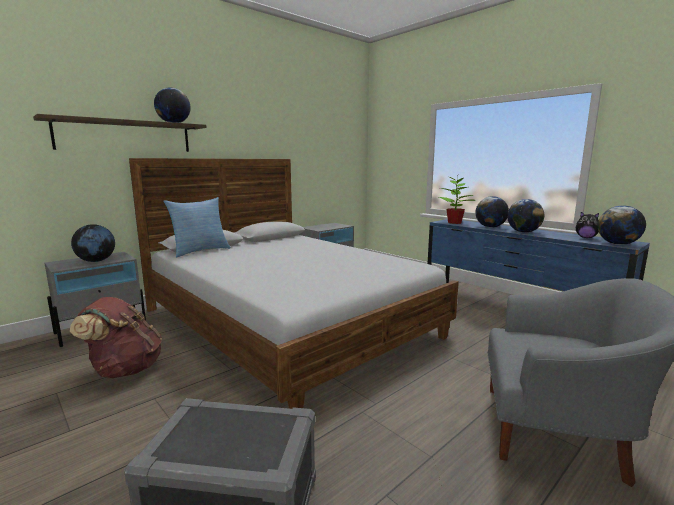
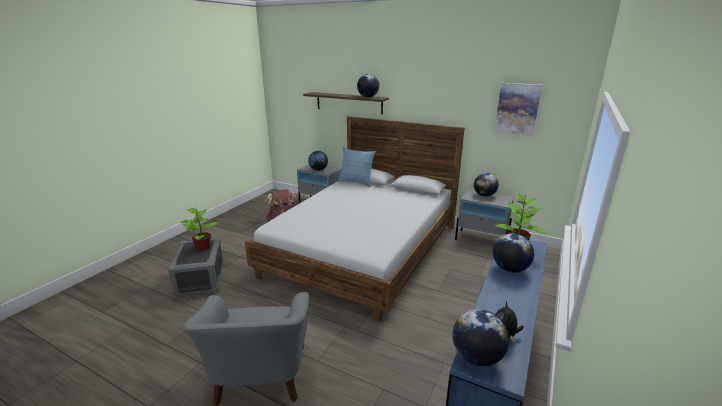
camera: 70 degrees right, 10 degrees up
(218, 422) = (204, 247): none -> potted plant
(325, 137) = (517, 109): none -> picture
(523, 232) = (498, 290): globe -> globe (484, 195)

